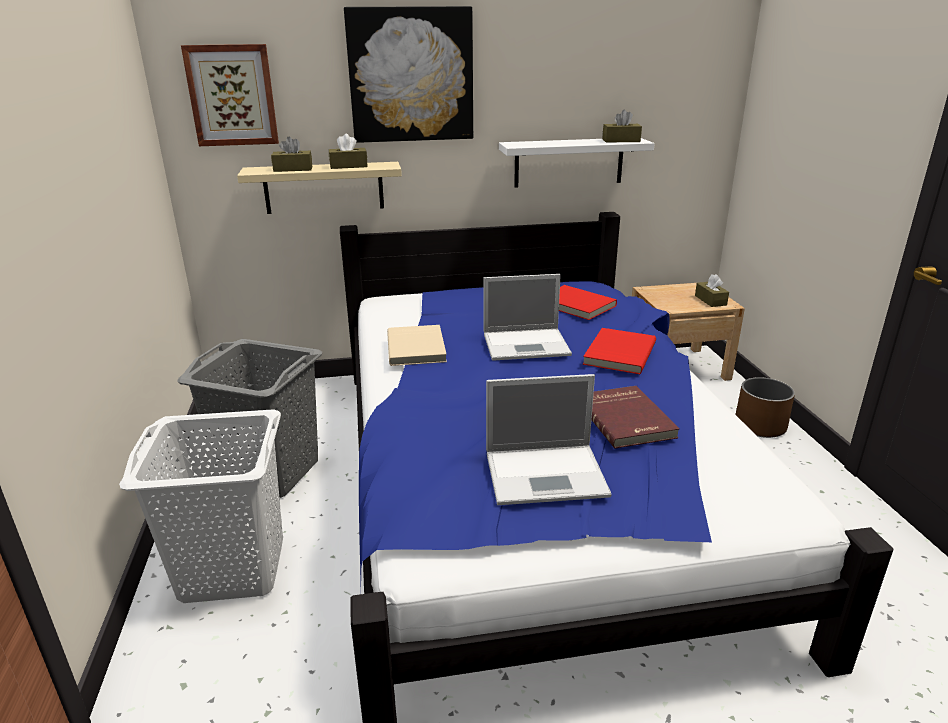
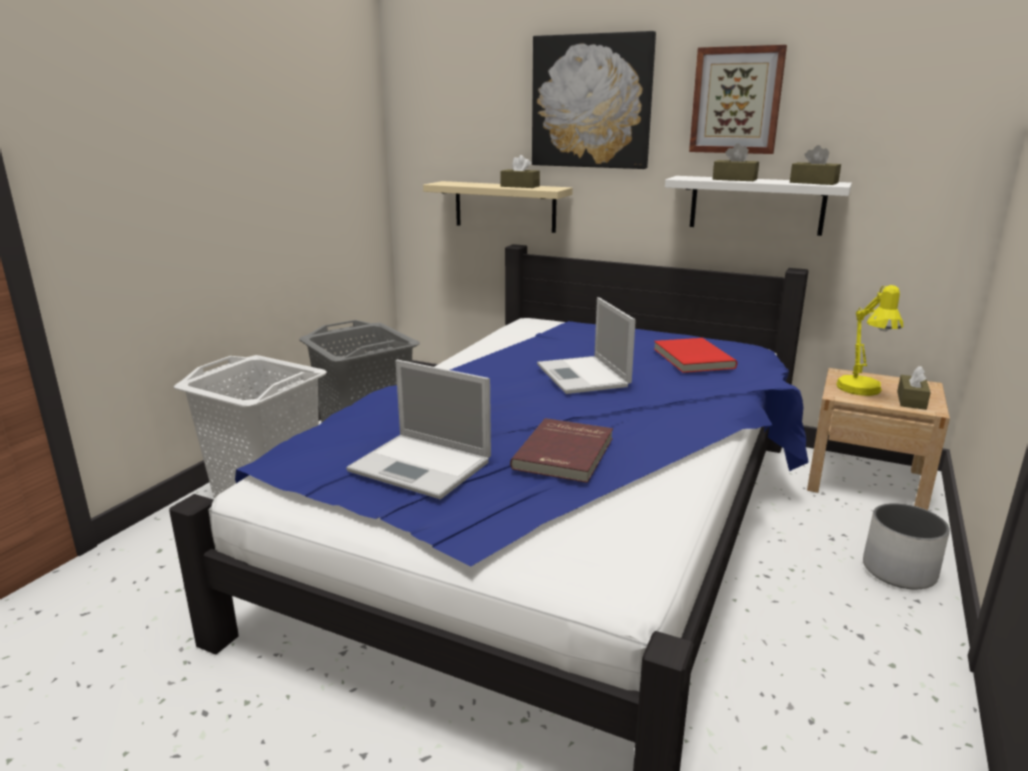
camera: 35 degrees right, 5 degrees down
(232, 95) = (440, 117): picture -> picture (736, 100)
(293, 169) = (472, 184): brown tissue box -> brown tissue box (734, 179)
(417, 348) = (489, 357): beige book -> none
(527, 344) = (583, 376): laptop -> laptop turned 45 degrees clockwise
(618, 353) = (658, 404): red book -> none
(677, 301) = (862, 391): none -> yellow table lamp
(760, 426) = (899, 571): brown planter -> white planter

